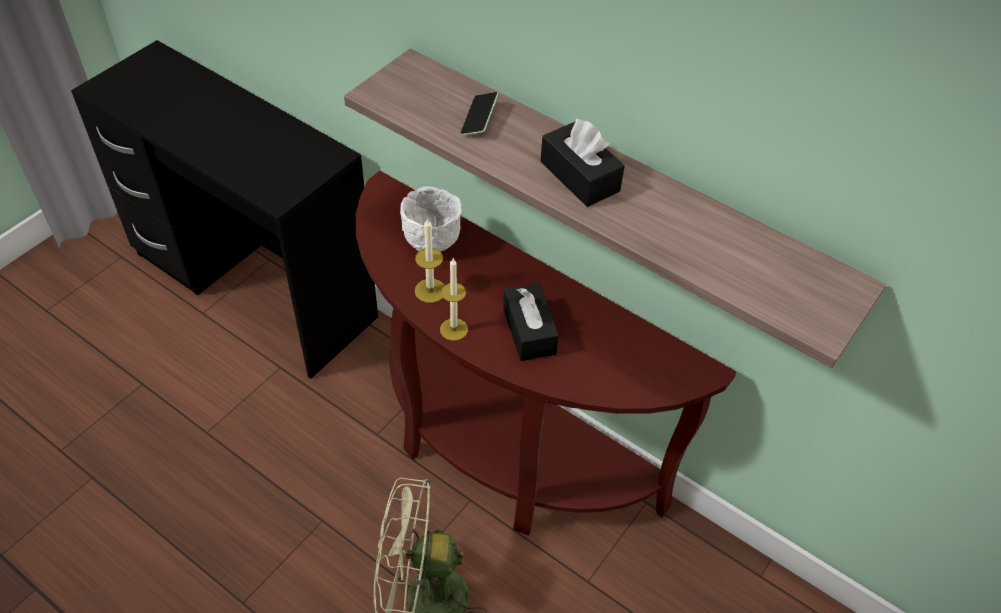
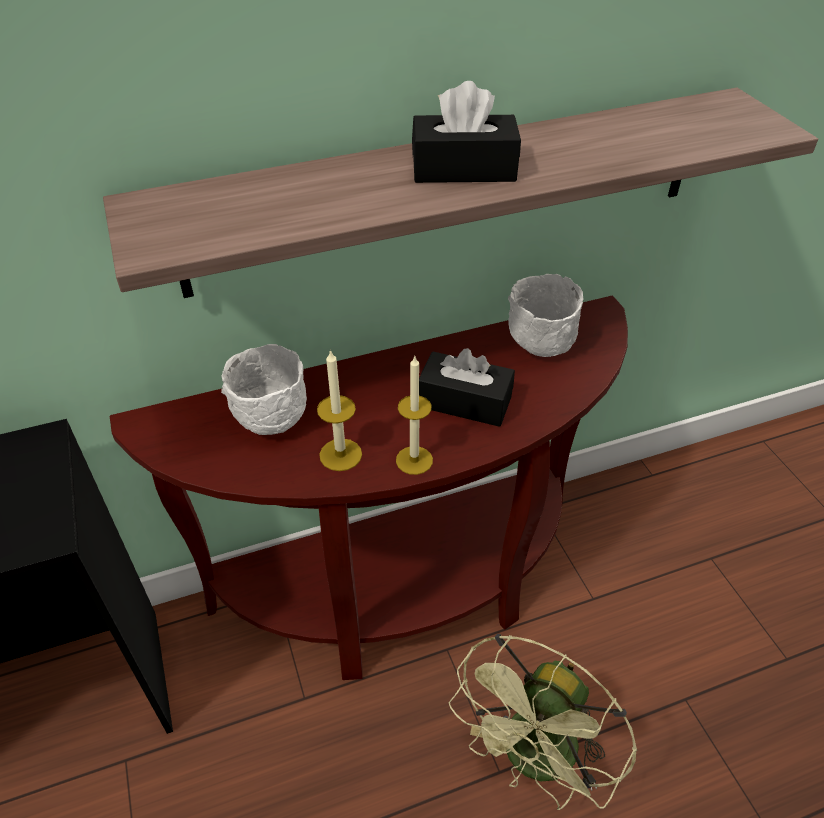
camera: 55 degrees left, 5 degrees down
(479, 120) = (300, 195): phone -> none
(629, 348) = (541, 344): none -> white bowl

